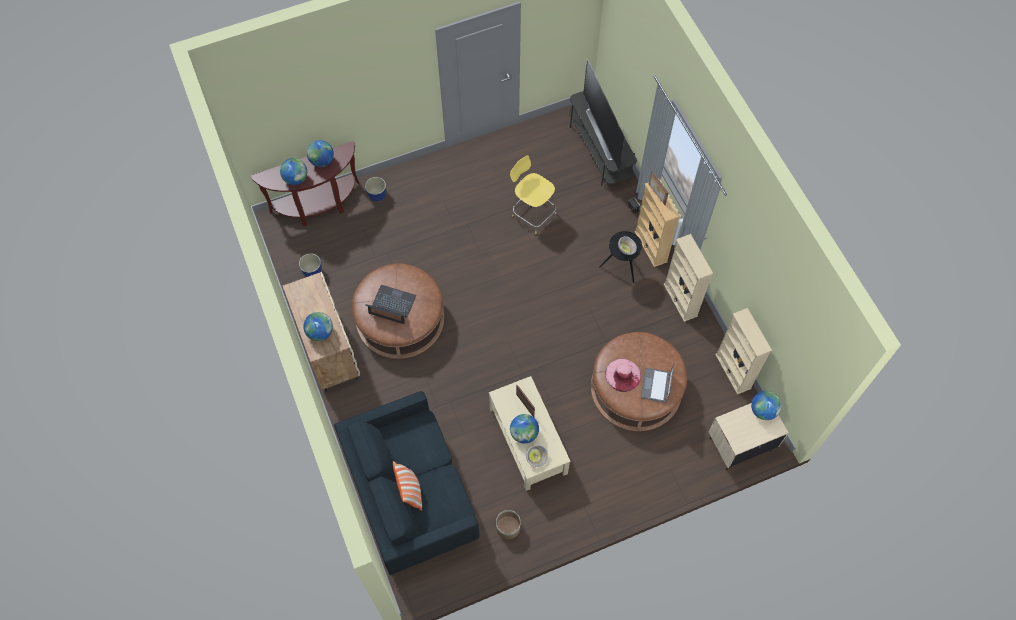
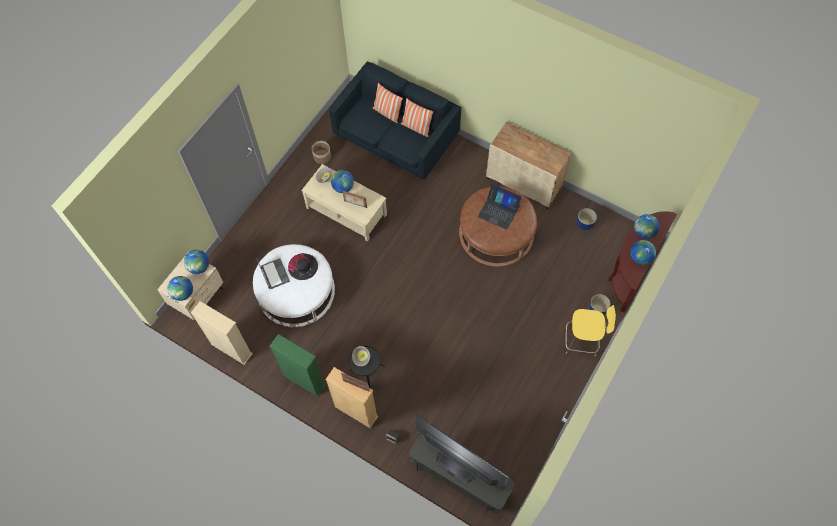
camera: 145 degrees right, 0 degrees up
(320, 332) = (517, 141): globe -> globe (199, 267)
(392, 305) = (498, 211): laptop -> laptop turned 45 degrees clockwise
(394, 450) = (416, 127): none -> pillow
(532, 214) = (469, 376): yellow stool -> yellow stool (582, 341)
(622, 375) = (303, 266): pink hat -> black hat
(636, 388) = (296, 291): brown ottoman -> white ottoman
(680, 300) = (304, 380): beige bookcase -> green bookcase

